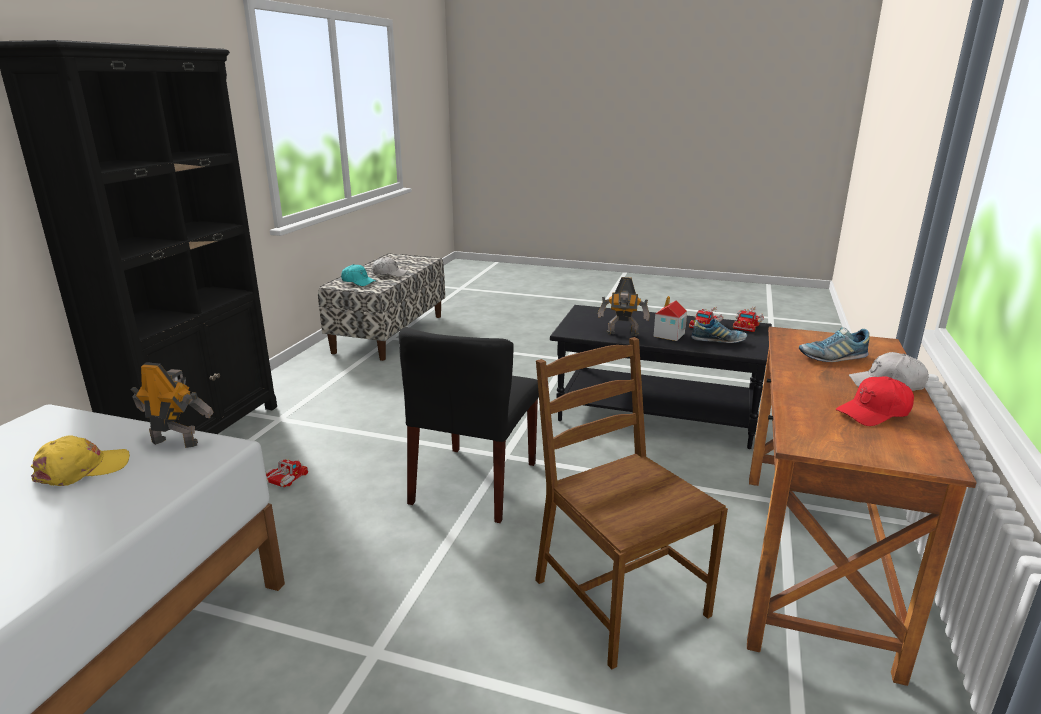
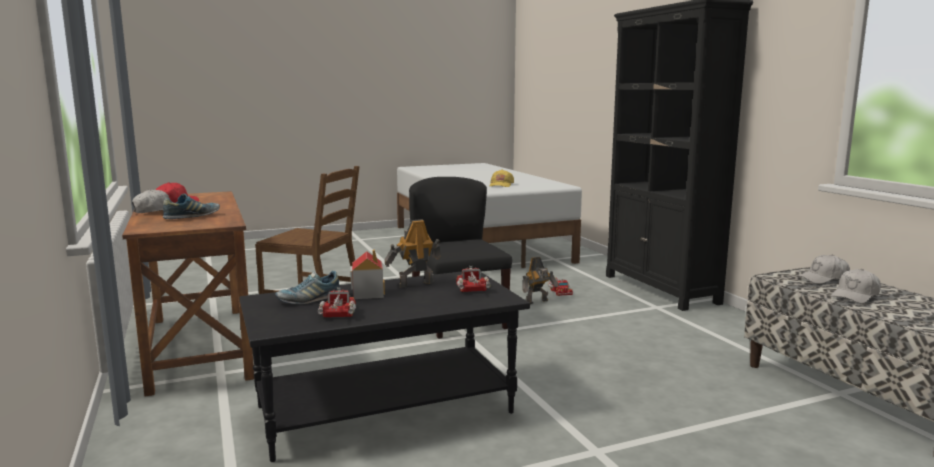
camera: 140 degrees right, 10 degrees down
(176, 441) = (496, 190): toy robot -> toy robot (538, 302)
(358, 282) = (823, 279): turquoise cap -> white cap
(747, 325) = (284, 328): toy truck -> toy truck (472, 290)

